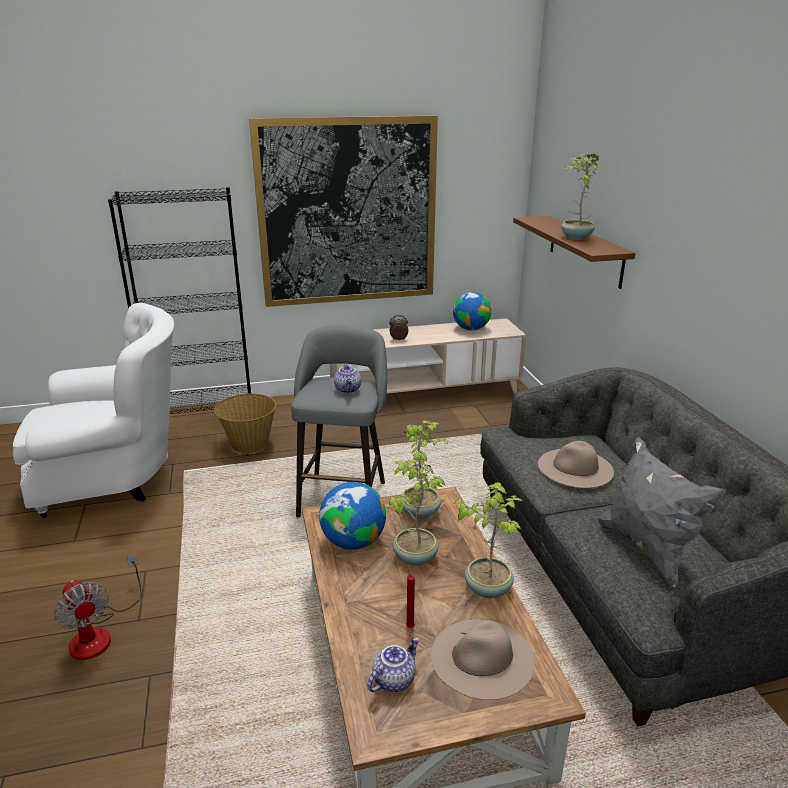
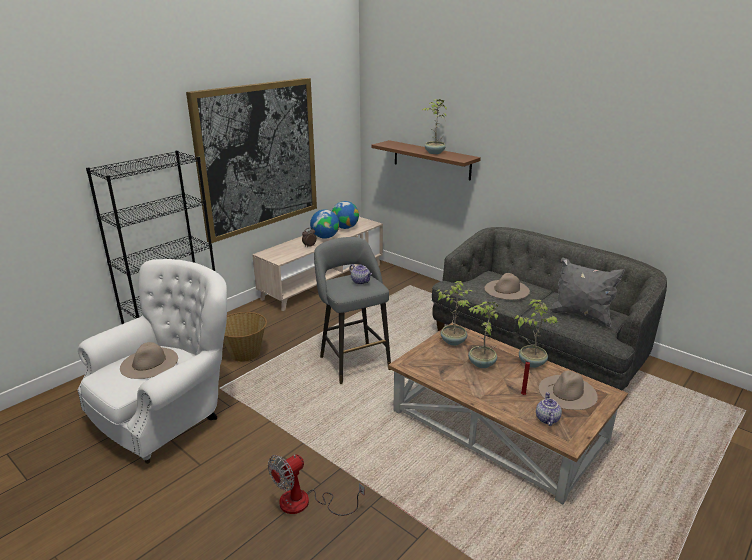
camera: 35 degrees left, 0 degrees up
(87, 412) = (149, 363): none -> beige hat
(99, 633) = (305, 503): fan -> fan turned 120 degrees clockwise
(353, 542) = (441, 369): globe -> globe (325, 237)

